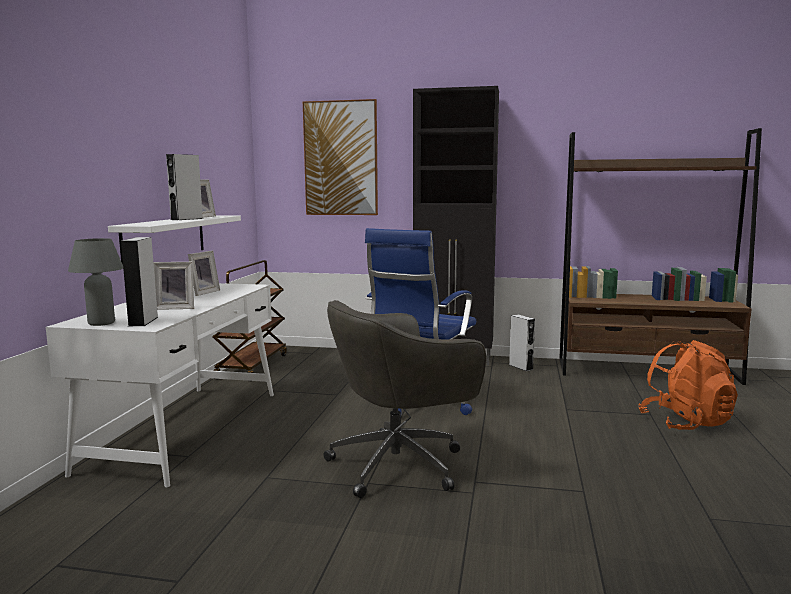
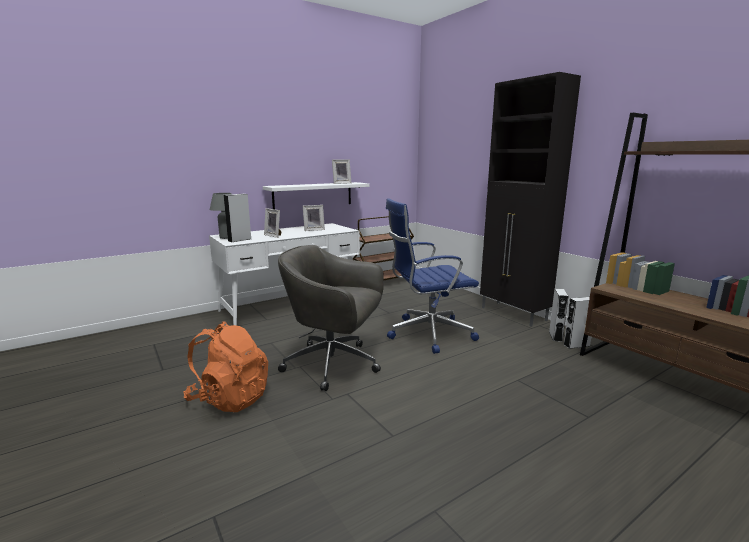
camera: 45 degrees right, 5 degrees up
(186, 219) = (321, 184): grey speaker -> grey speaker (576, 345)
(341, 158) = (462, 143): picture -> none
(685, 423) = (609, 440): orange backpack -> orange backpack (230, 398)

